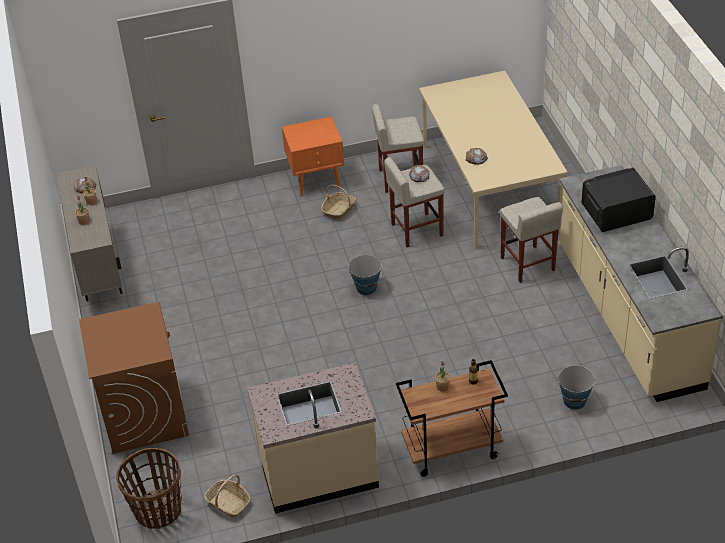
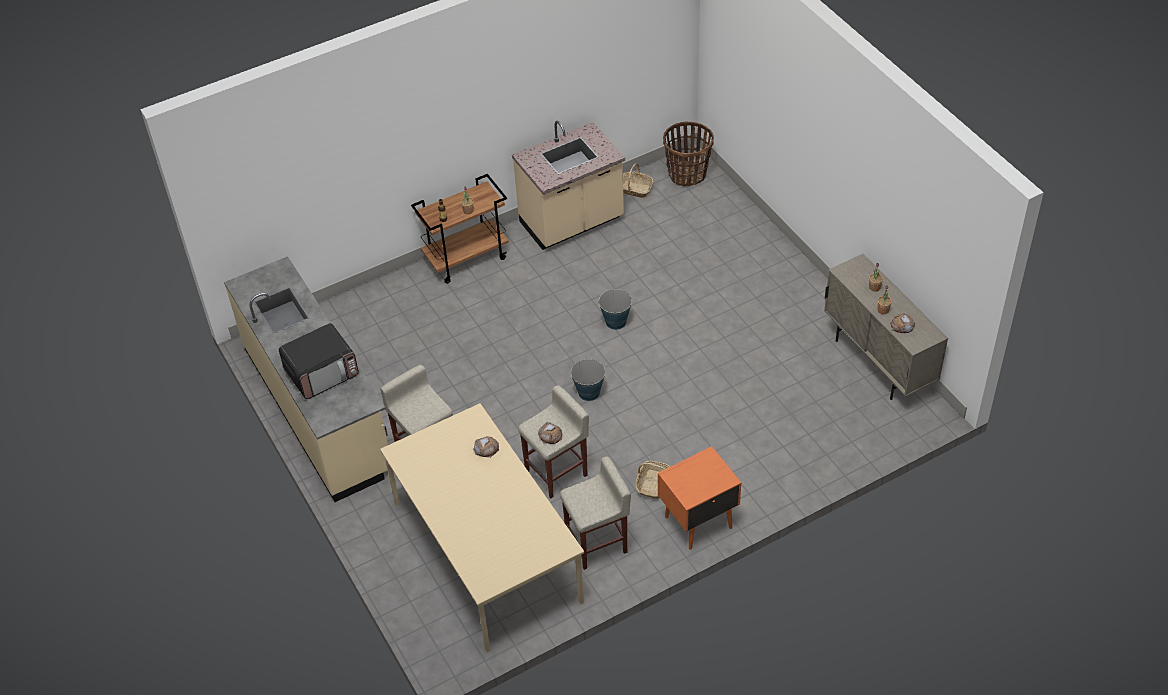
camera: 165 degrees right, 5 degrees up
(144, 414) = (741, 238): brown washing machine -> none
(574, 401) = (365, 317): bucket -> bucket (615, 322)

